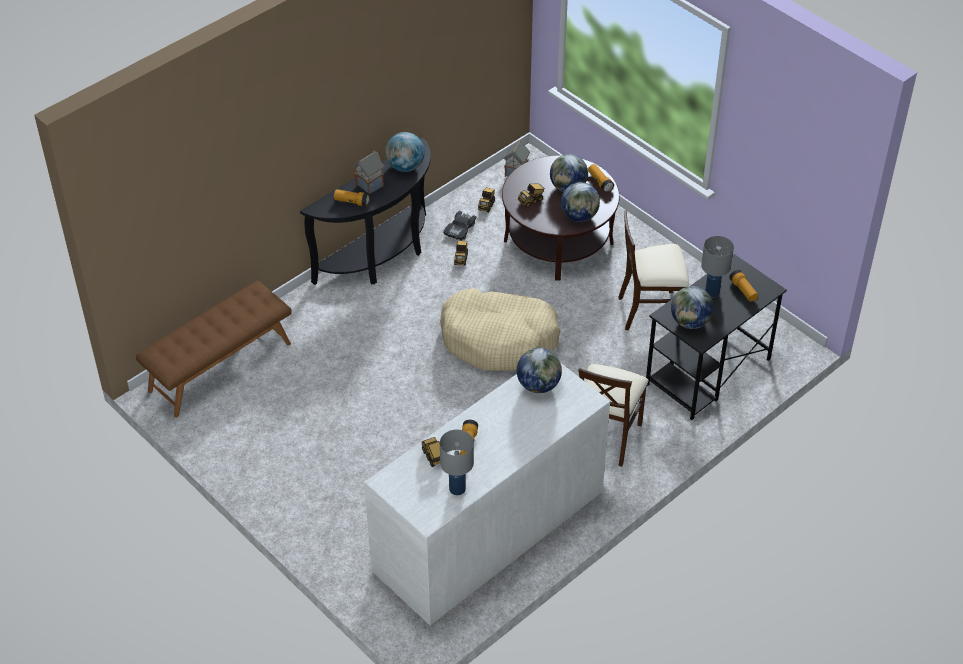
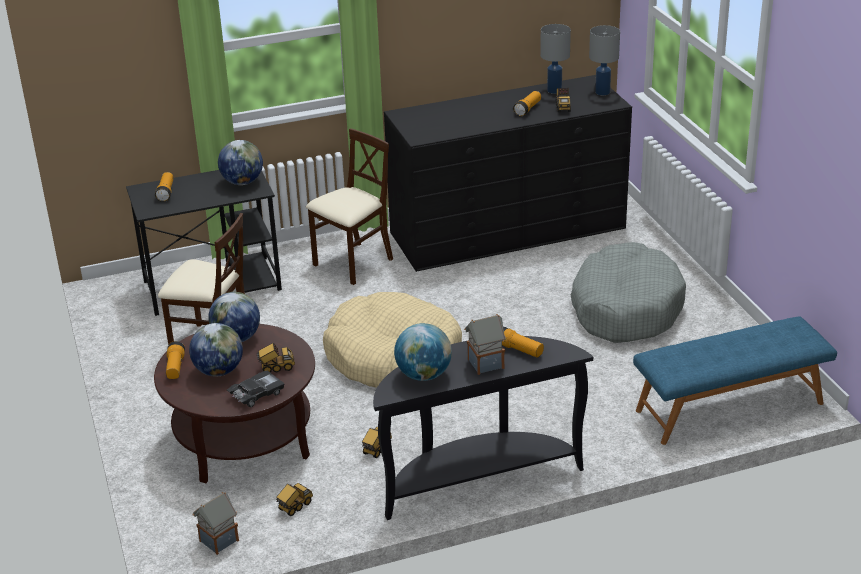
camera: 155 degrees left, 15 degrees down
(219, 366) = (730, 407): brown bench -> blue bench
(333, 452) = (625, 308): none -> grey dog bed
(460, 229) = (352, 485): black toy car -> black toy car (256, 394)
(488, 530) = (508, 230): white dresser -> black dresser
(538, 385) = (437, 129): globe -> none
(712, 292) = (196, 197): grey table lamp -> grey table lamp (602, 92)

